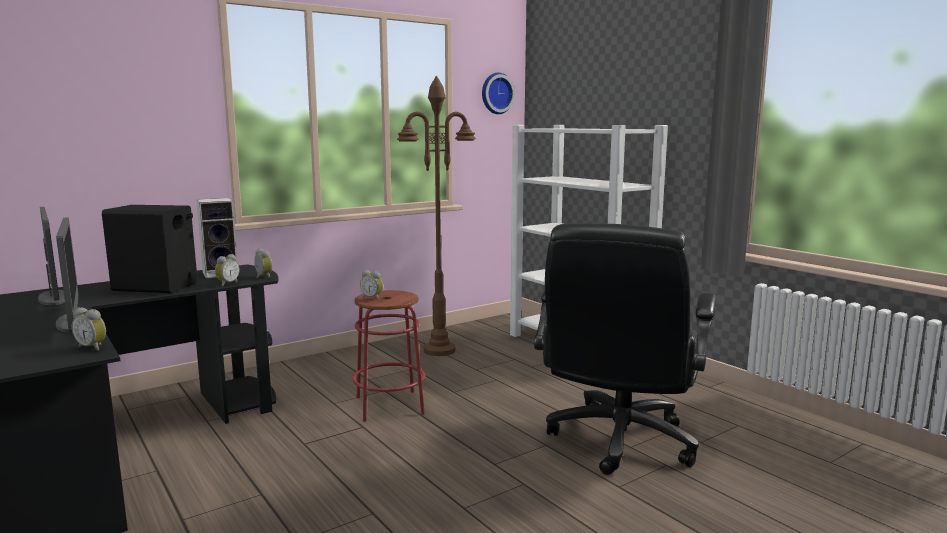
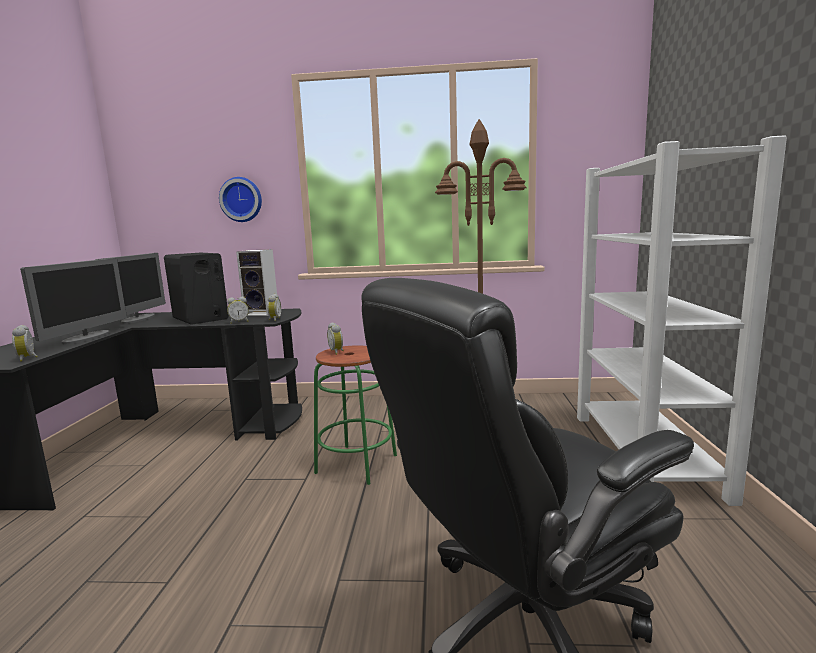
camera: 40 degrees right, 0 degrees up
(389, 405) = (356, 464): red stool -> green stool
(496, 93) = (599, 138): wall clock -> wall clock (242, 199)

